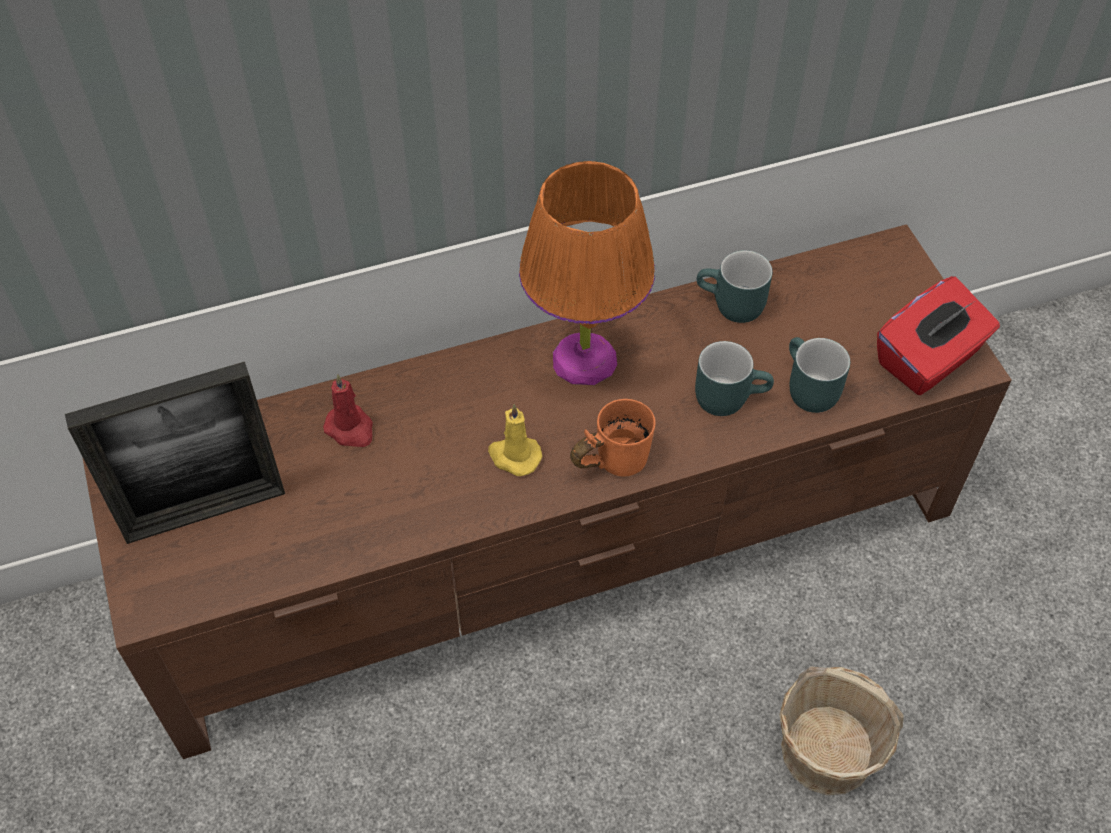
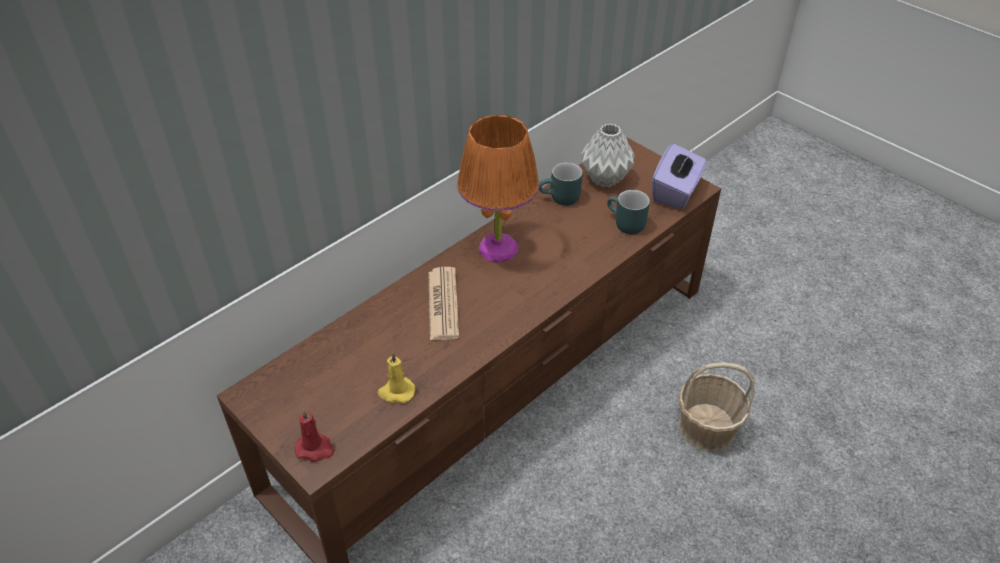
camera: 25 degrees left, 10 degrees down
(205, 512) = (321, 401): picture frame -> none
(351, 429) = (385, 327): red candle -> red candle (315, 449)
(451, 423) = (443, 304): none -> newspaper
(514, 456) = (489, 308): yellow candle -> yellow candle (396, 392)
(609, 459) = (543, 291): orange mug -> none
(729, 395) = (587, 240): turquoise mug -> none
(822, 295) = (604, 179): none -> grey vase
(928, 360) = (676, 192): red tissue box -> purple tissue box

